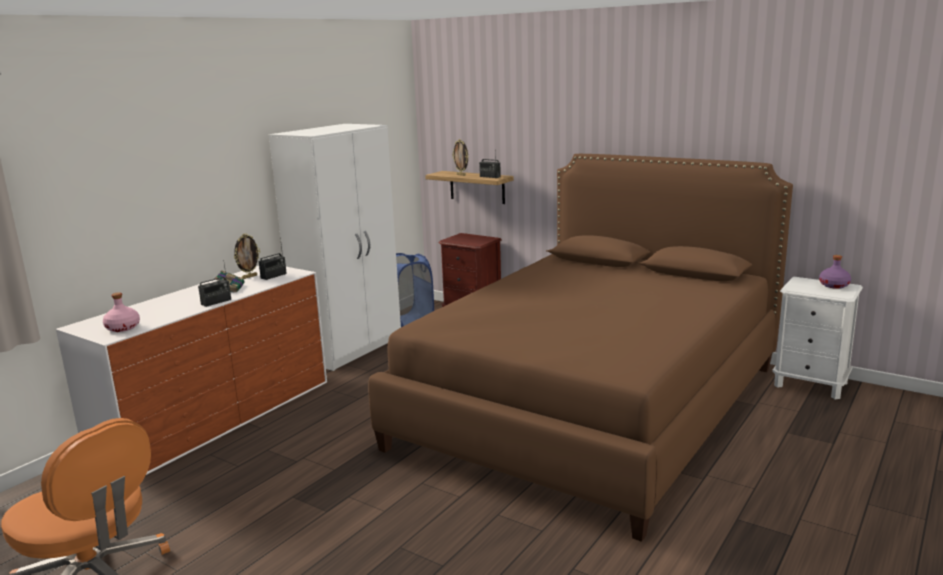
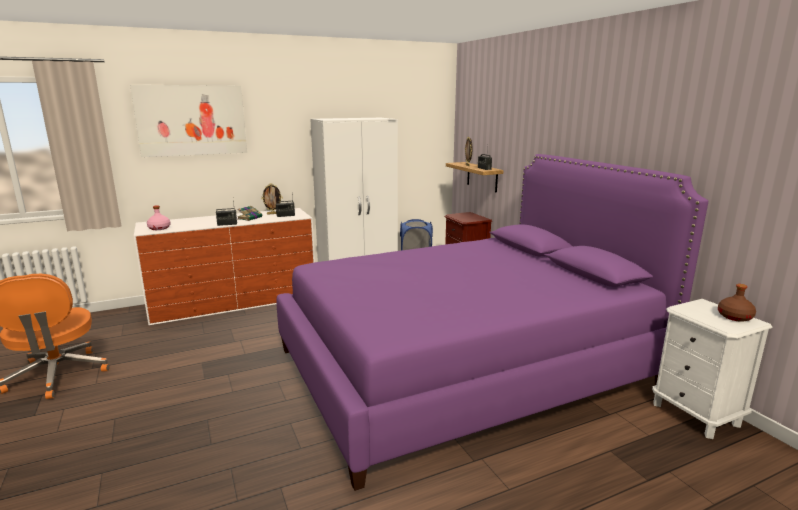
camera: 30 degrees right, 0 degrees up
(120, 154) = (191, 120): none -> picture
(593, 405) = (464, 367): brown bed -> purple bed
(834, 285) = (735, 317): purple bottle -> brown bottle

